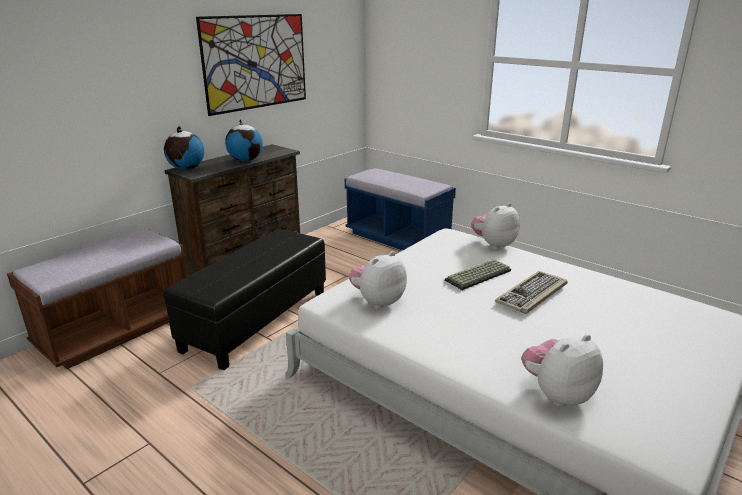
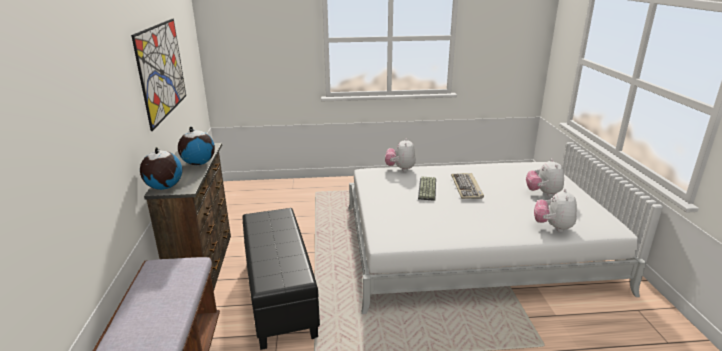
camera: 45 degrees left, 0 degrees up
(377, 301) = (408, 227): plush toy -> plush toy (543, 193)
(397, 238) = (279, 194): blue bench -> none

